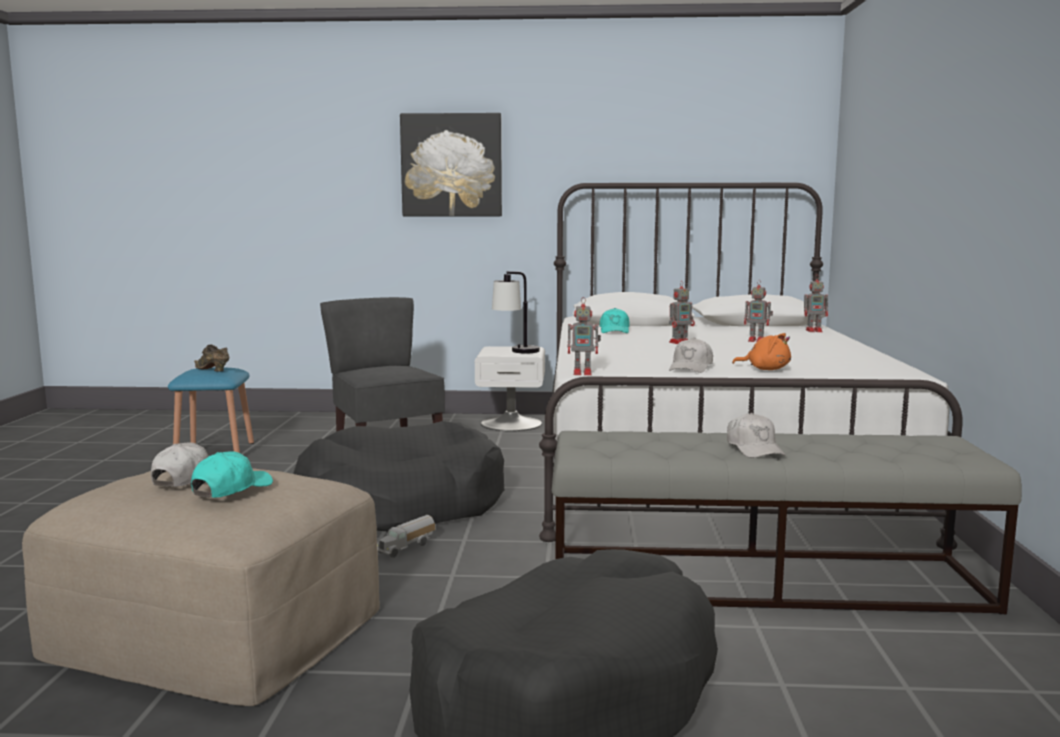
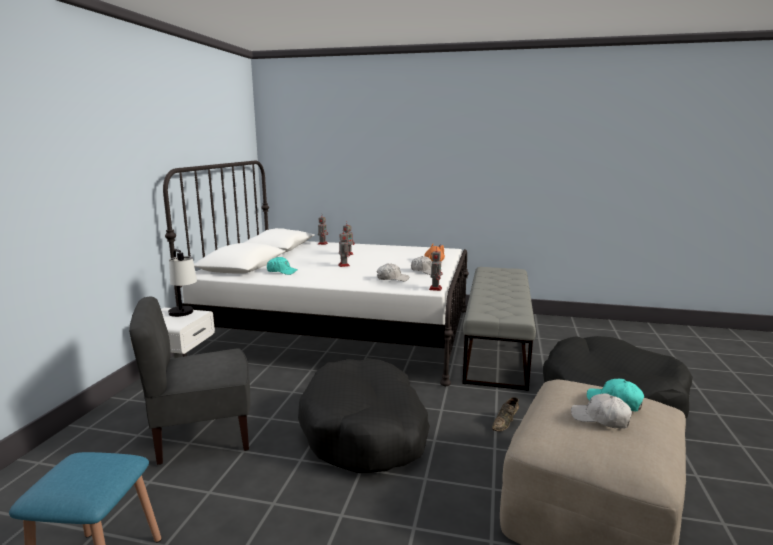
camera: 80 degrees left, 5 degrees up
(212, 370) = (89, 468): brown shoe -> brown shoe (505, 423)
(406, 548) = (453, 430): toy truck -> none
(451, 165) = (73, 157): picture -> none
(754, 449) = (505, 291): white cap -> white cap (392, 279)

